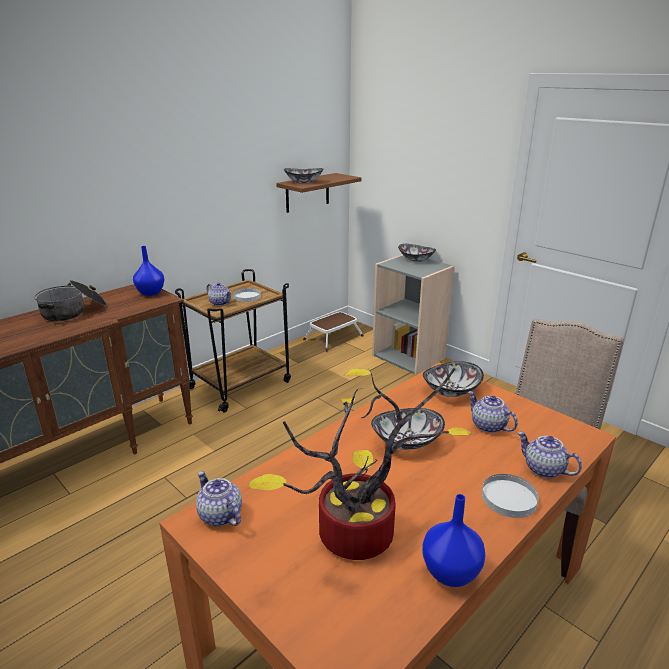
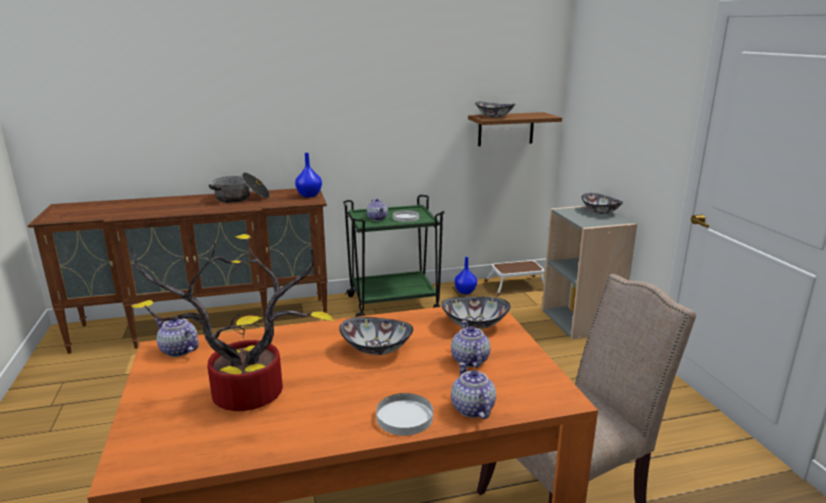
camera: 30 degrees right, 5 degrees down
(219, 515) = (178, 350): teapot -> teapot turned 45 degrees counterclockwise
(241, 384) = (394, 304): brown cart -> green cart
(449, 572) = (277, 444): blue vase -> blue vase (465, 291)

